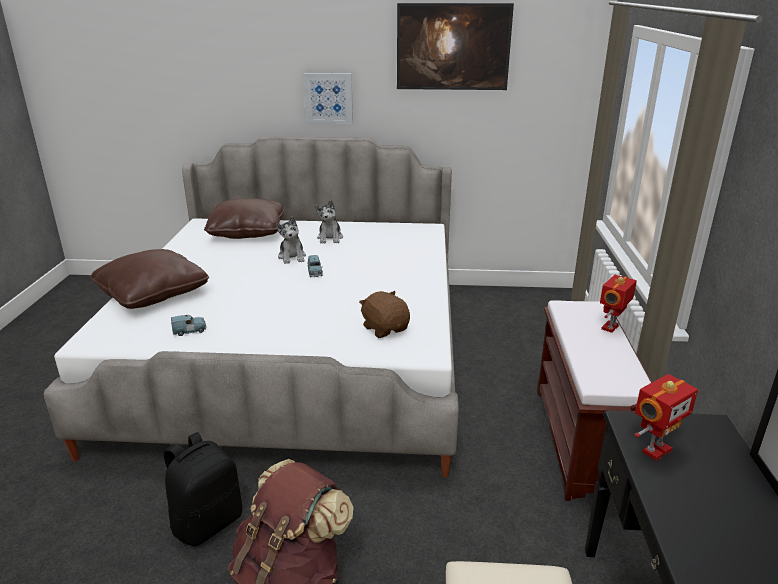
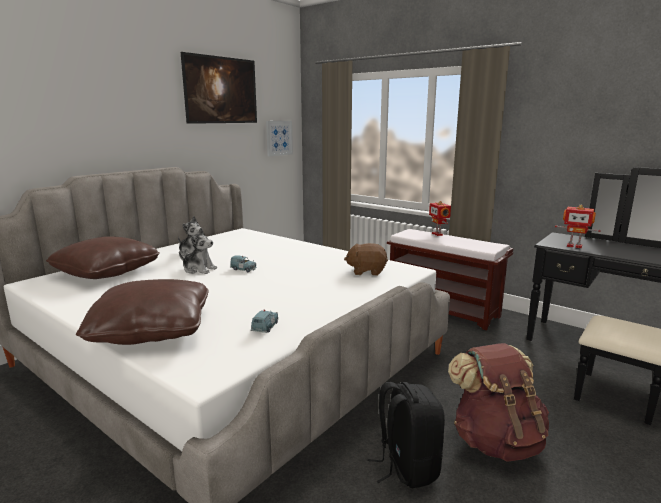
camera: 55 degrees left, 10 degrees down
(328, 98) = (131, 133): picture -> picture (279, 138)
(654, 450) = (574, 246): toy robot -> toy robot turned 120 degrees clockwise

